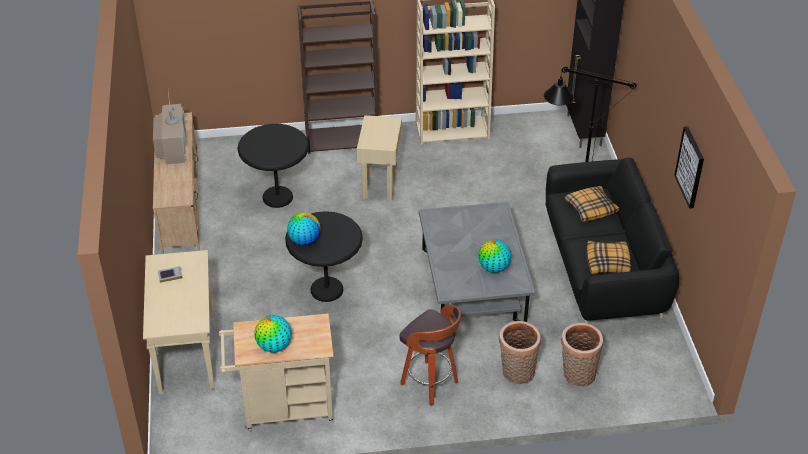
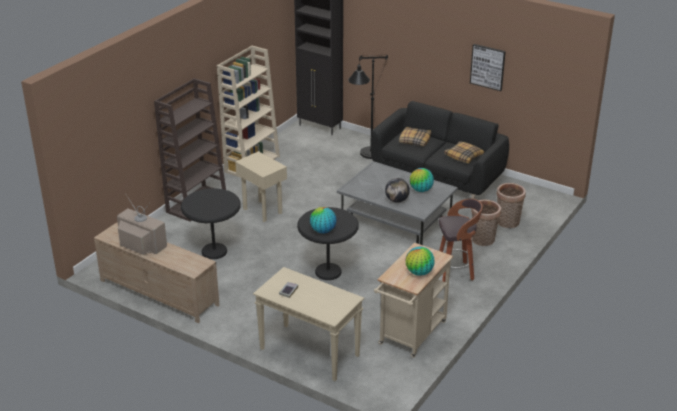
camera: 50 degrees left, 10 degrees down
(451, 261) = (396, 200): none -> globe

